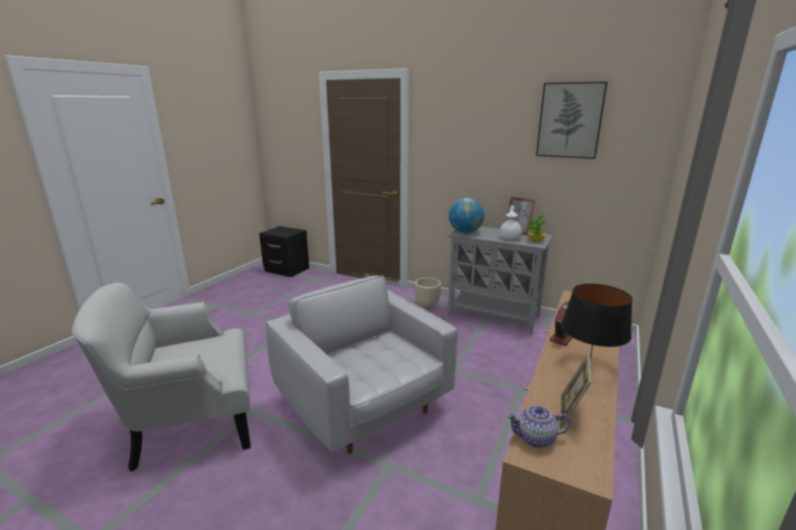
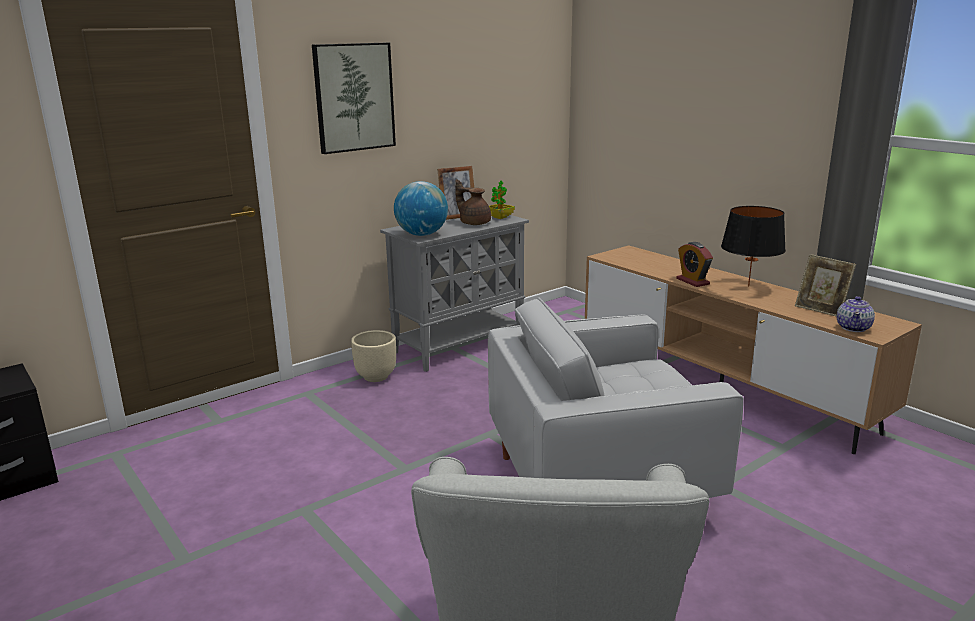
camera: 65 degrees left, 0 degrees up
(510, 237) = (474, 223): white teapot -> brown teapot
(570, 120) = (482, 56): picture -> picture (354, 97)

